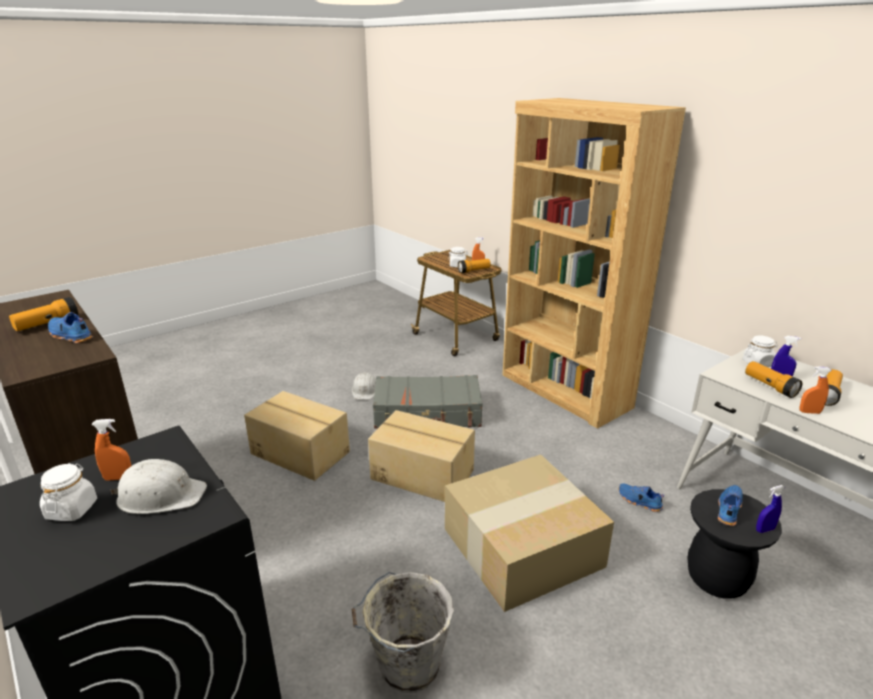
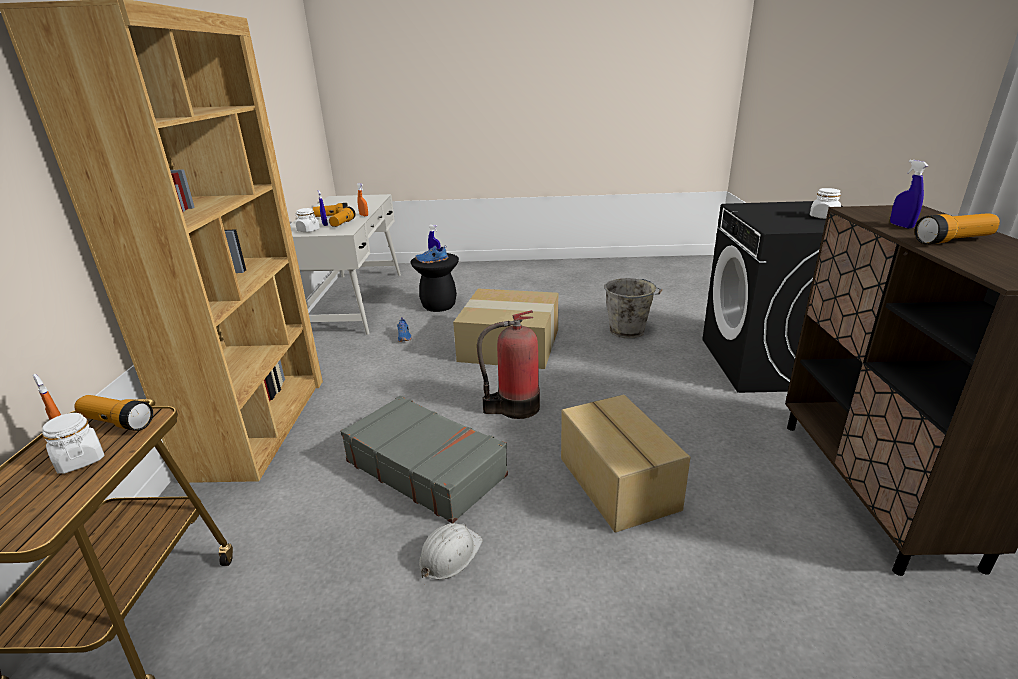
camera: 140 degrees left, 0 degrees up
(70, 336) = (901, 226): blue shoe -> blue spray bottle
(118, 478) = (801, 221): orange spray bottle -> none
(160, 495) = (770, 213): white hard hat -> none
(422, 474) = (515, 408): cardboard box -> fire extinguisher

